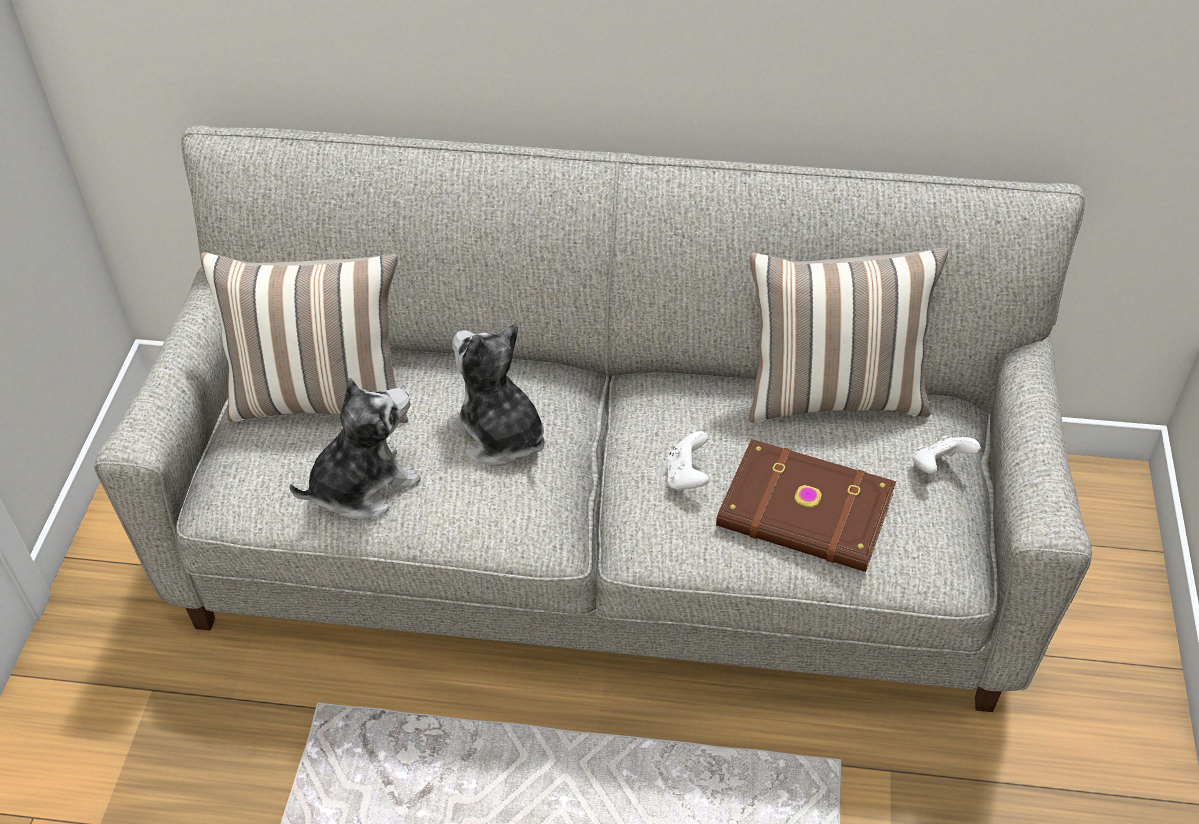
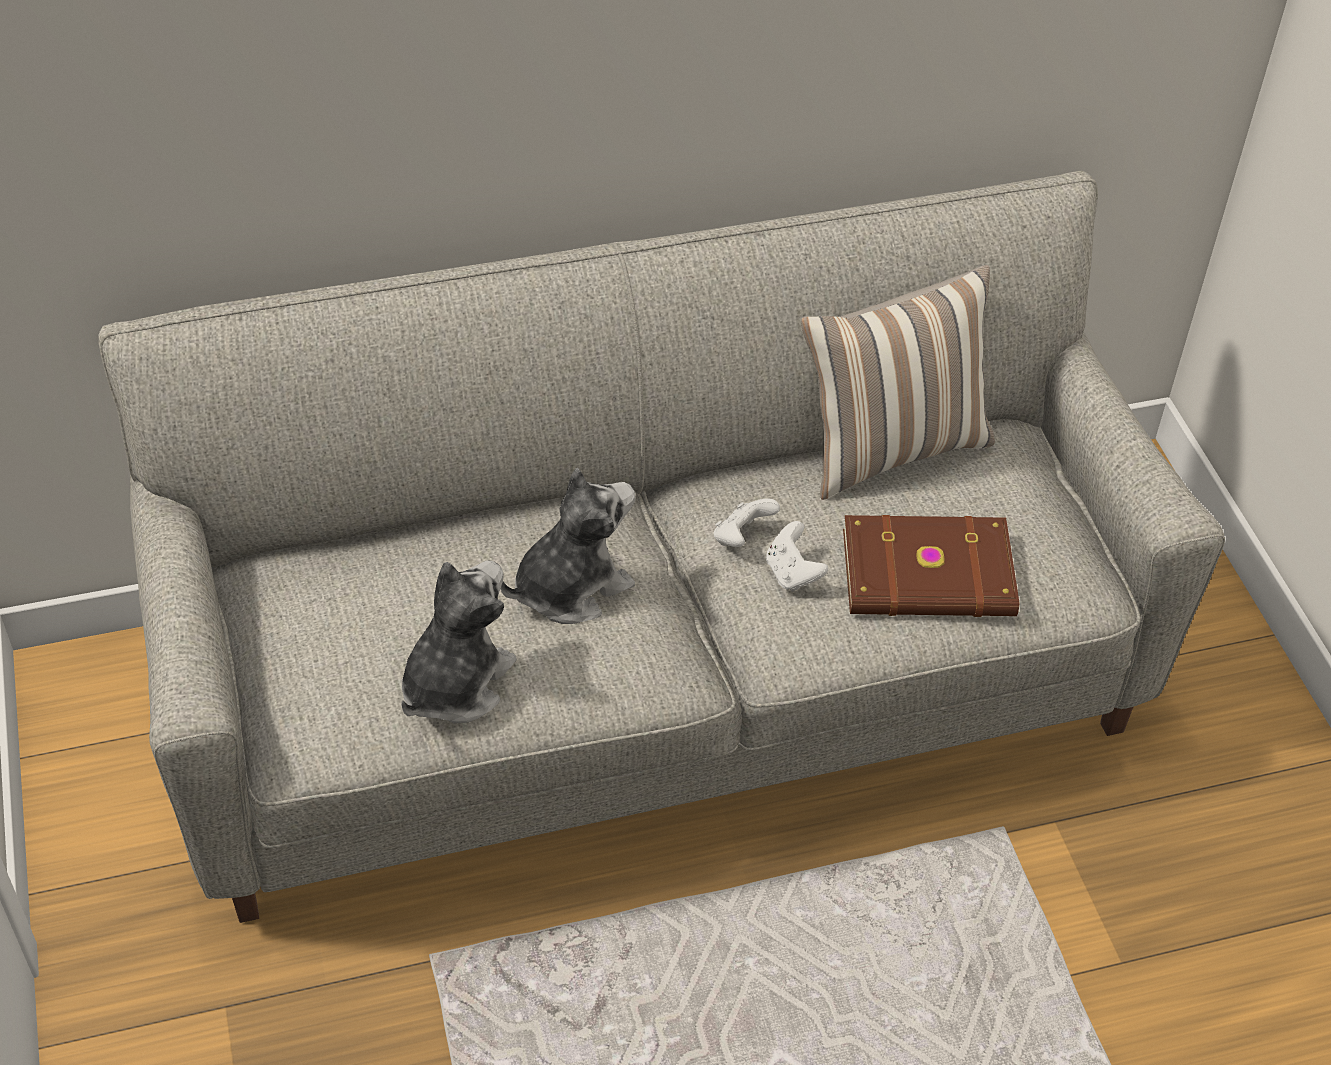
camera: 25 degrees left, 0 degrees up
(322, 397) = (349, 602): pillow -> none
(499, 435) = (570, 587): plush toy -> plush toy turned 120 degrees clockwise
(939, 467) = (1030, 492): white game controller -> white game controller (742, 538)

